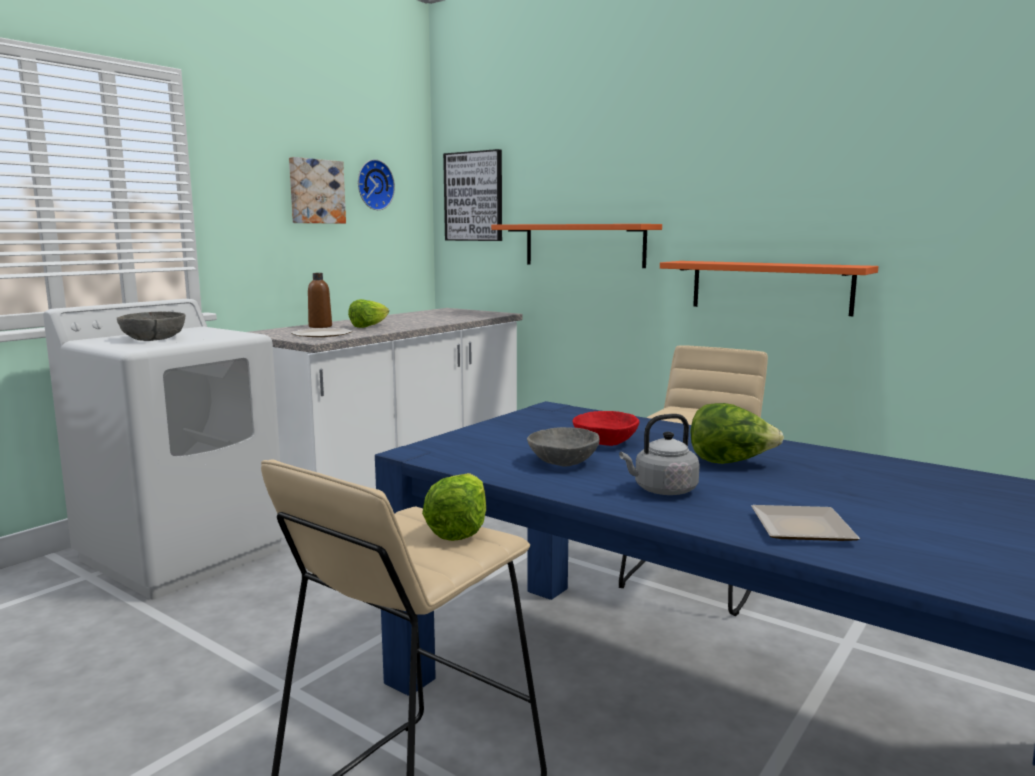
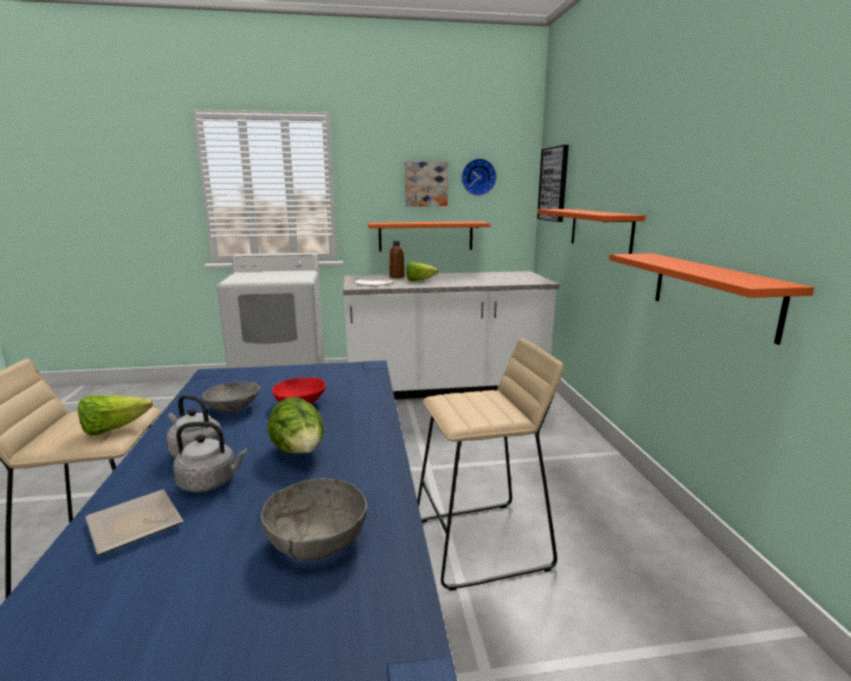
camera: 45 degrees right, 5 degrees up
(153, 339) = (261, 275): grey bowl -> grey bowl (316, 540)
(319, 267) = (426, 236): none -> orange shelf
(749, 495) = (211, 483): none -> grey kettle

